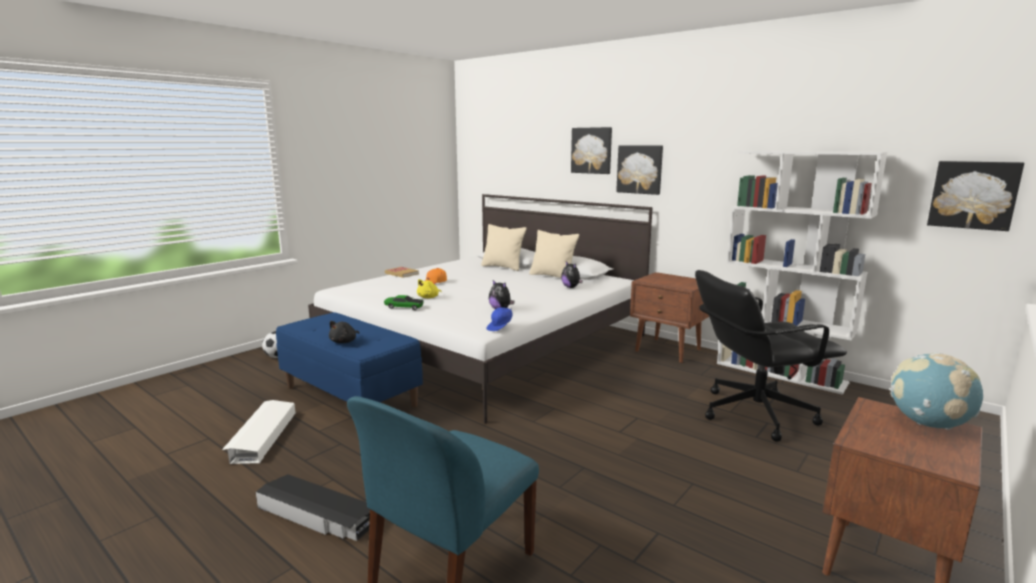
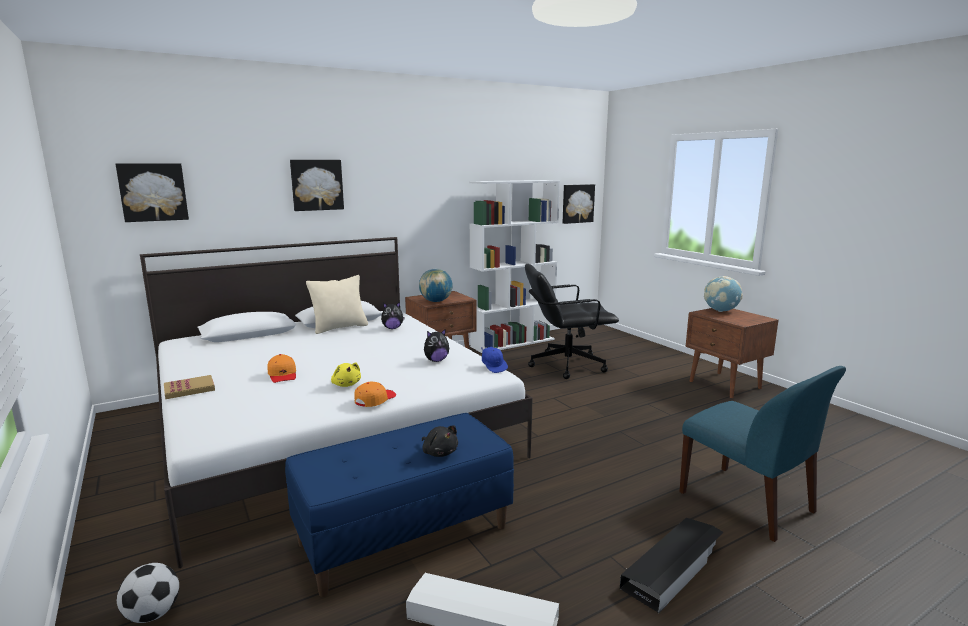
camera: 70 degrees left, 0 degrees up
(404, 307) = (375, 400): toy car -> orange cap
(503, 267) = (261, 339): beige pillow -> none
(640, 169) = (375, 202): picture -> picture (153, 192)
(656, 281) = (436, 301): none -> globe
(754, 413) = (566, 365): black office chair -> black office chair turned 75 degrees clockwise

